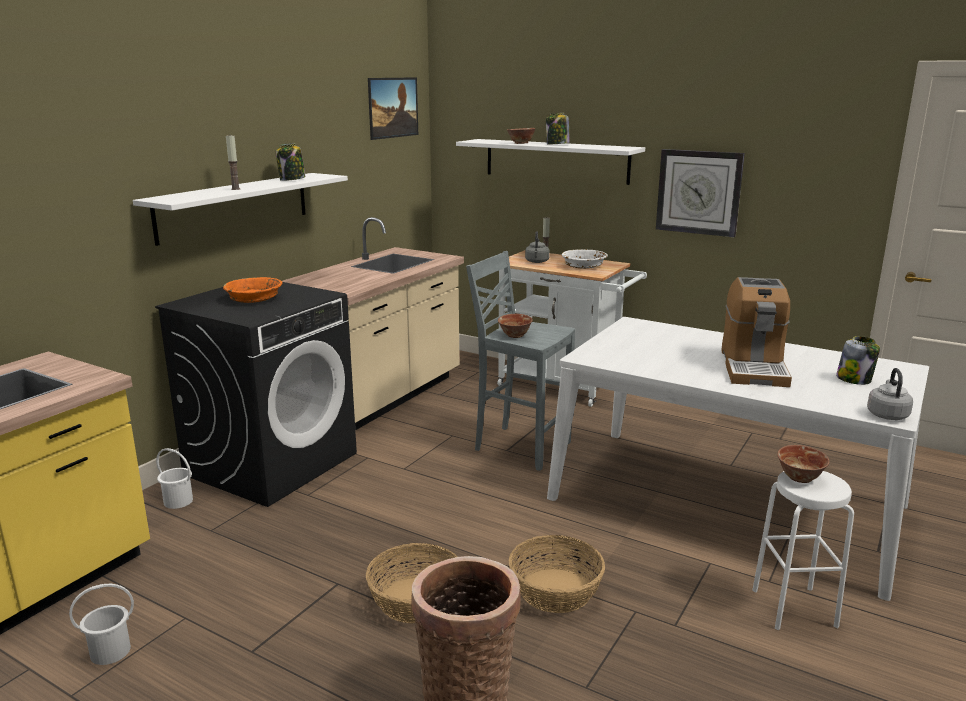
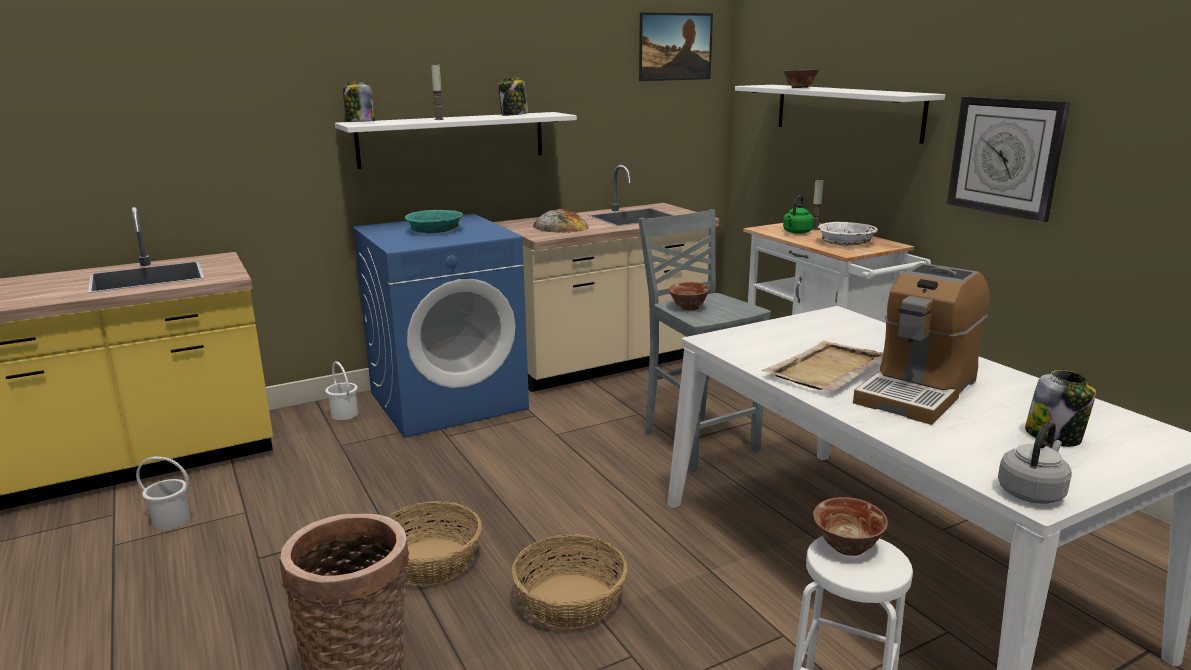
camera: 30 degrees right, 0 degrees up
(254, 299) = (435, 230): orange bowl -> turquoise bowl
(272, 463) = (449, 400): black washing machine -> blue washing machine
(346, 280) = (560, 227): none -> bread
(537, 262) = (796, 232): grey kettle -> green kettle
(557, 144) = (839, 89): jar -> jar (360, 122)
(684, 364) = (826, 370): none -> beige tray

